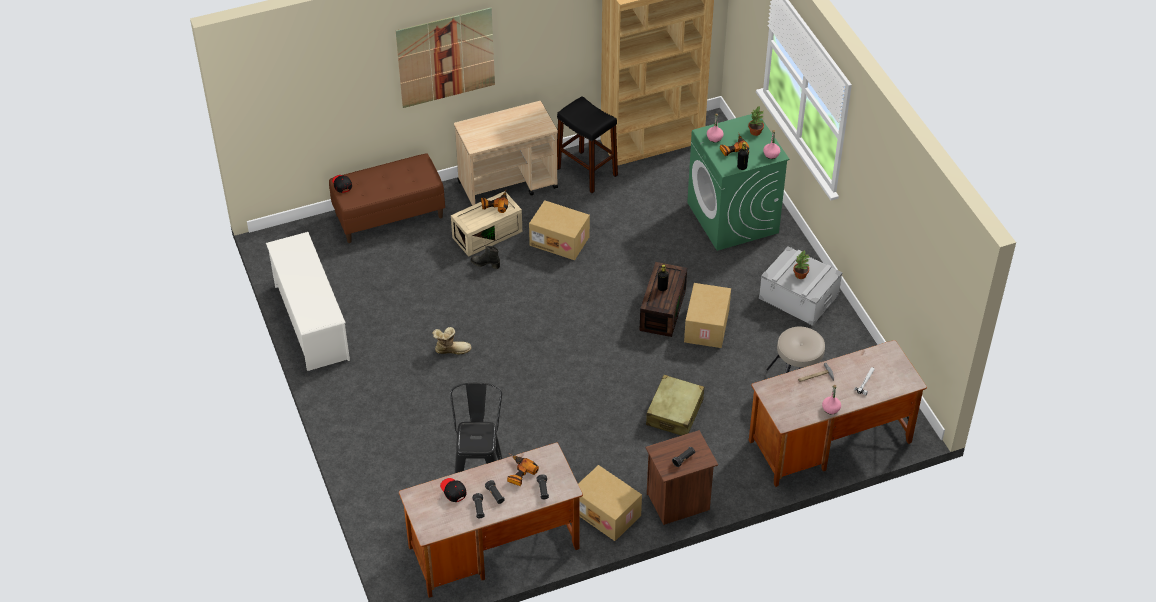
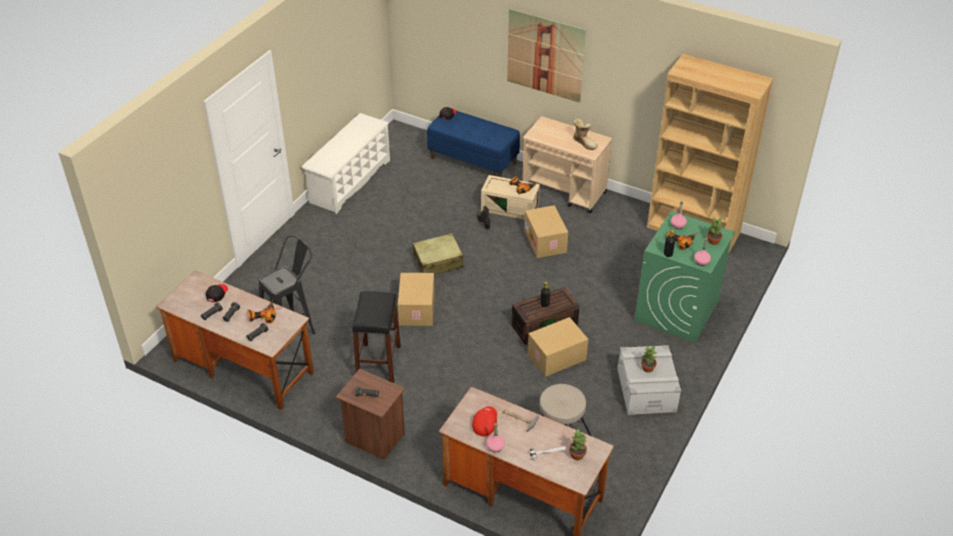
camera: 50 degrees right, 5 degrees down
(389, 215) = (473, 160): brown bench -> blue bench
(451, 349) = (393, 250): boot -> boot (584, 143)
(586, 172) = (623, 218): black stool -> black stool (378, 363)
(607, 513) = (327, 405): cardboard box -> cardboard box (417, 309)
(675, 412) = (456, 387): beige suitcase -> beige suitcase (438, 261)
(801, 400) = (485, 424): none -> red cap
(884, 366) = (577, 455): none -> potted plant

